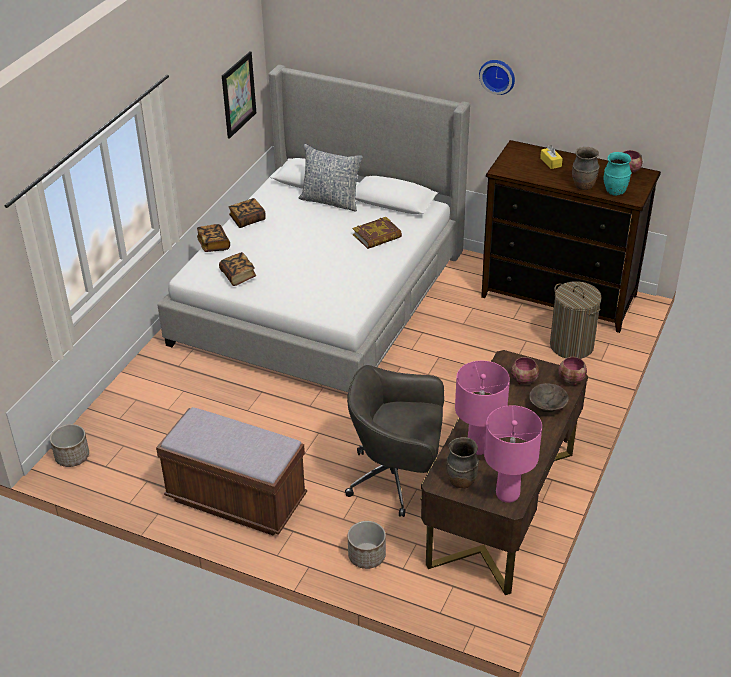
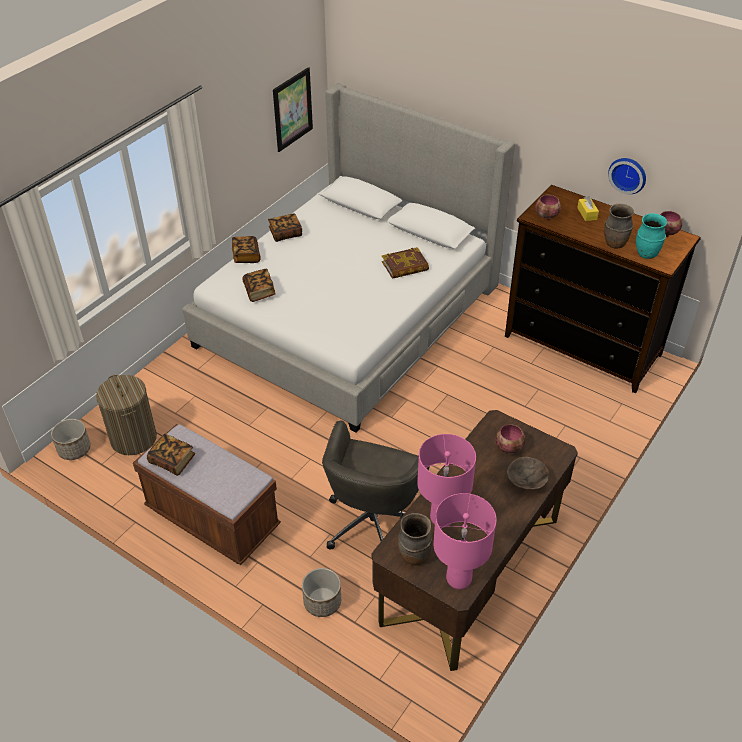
camera: 10 degrees right, 5 degrees up
(197, 439) = (172, 461): none -> book
(331, 201) = (370, 224): pillow -> none
(397, 479) = (374, 521): grey office chair -> grey office chair turned 90 degrees counterclockwise
(498, 76) = (545, 118): wall clock -> wall clock (628, 174)
(571, 345) = (583, 400): laundry basket -> laundry basket (133, 438)
(571, 380) = (559, 455): bowl -> bowl (547, 216)

